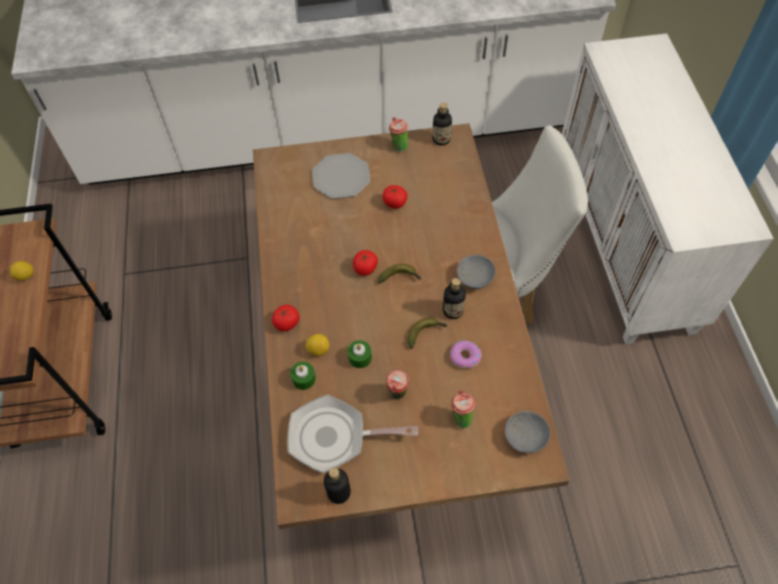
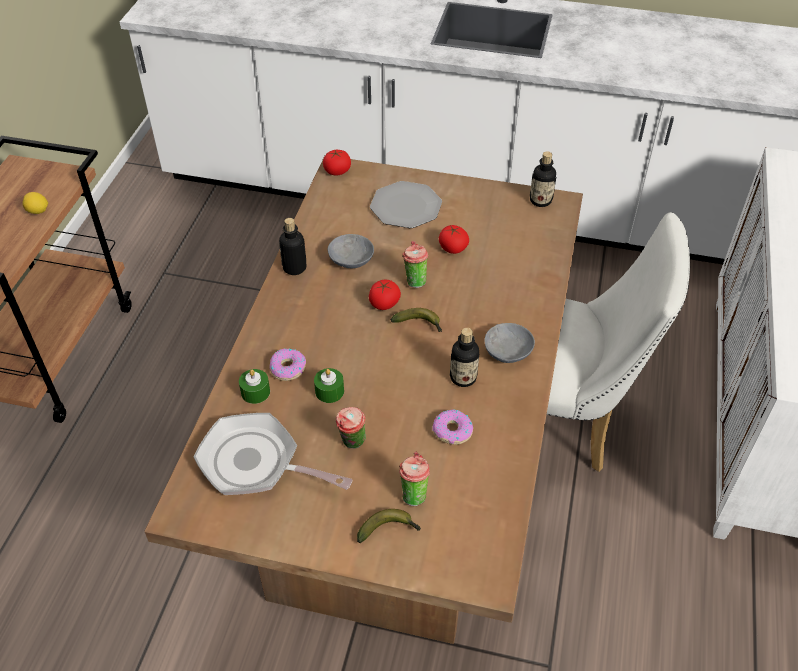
camera: 20 degrees right, 10 degrees down
(287, 323) = (268, 331): tomato -> tomato (337, 171)
(318, 350) = (287, 368): lemon -> donut
(339, 492) = (229, 523): bottle -> bottle (294, 267)
(398, 146) = (487, 194): cup -> cup (414, 281)
(425, 333) = (418, 391): banana -> banana (389, 530)
(525, 438) = (481, 544): grey bowl -> grey bowl (350, 260)

